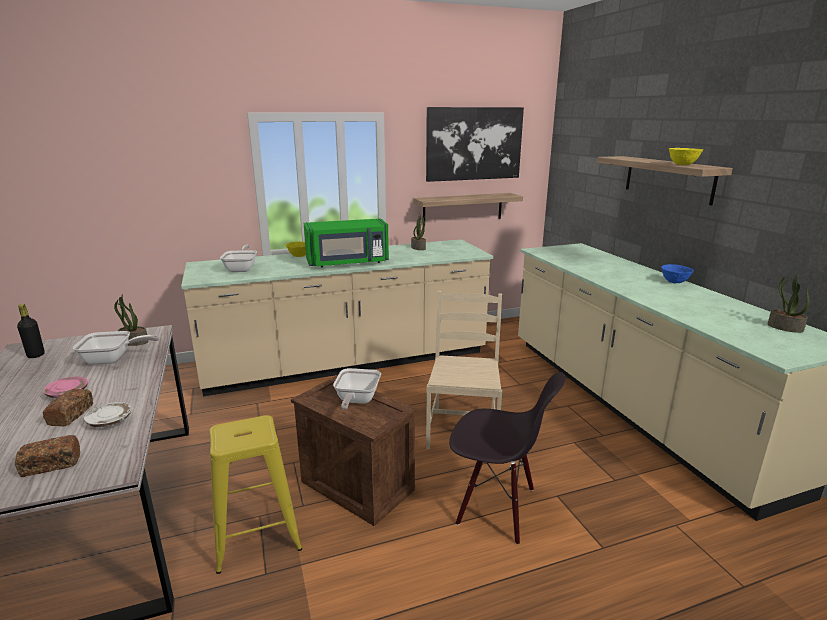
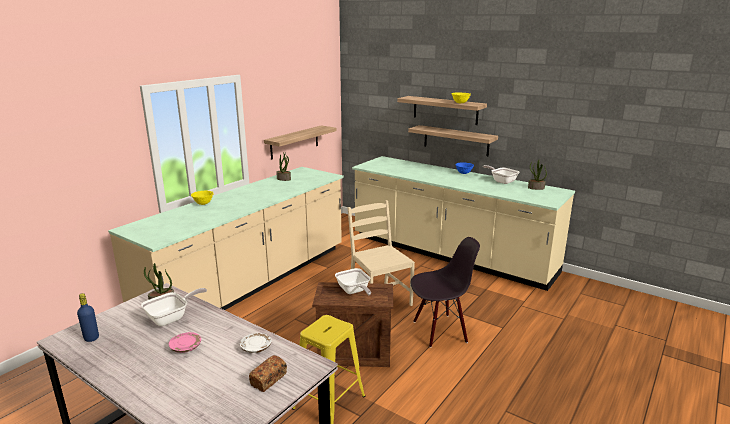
camera: 35 degrees left, 0 degrees up
(36, 355) = (91, 338): black bottle -> blue bottle
(71, 415) = (219, 356): bread -> none
(242, 269) = (176, 224): frying pan -> frying pan (501, 181)
(348, 263) = (253, 201): green microwave -> none
(474, 144) = (297, 92): picture -> none
(677, 229) = (456, 140): none -> shelf

